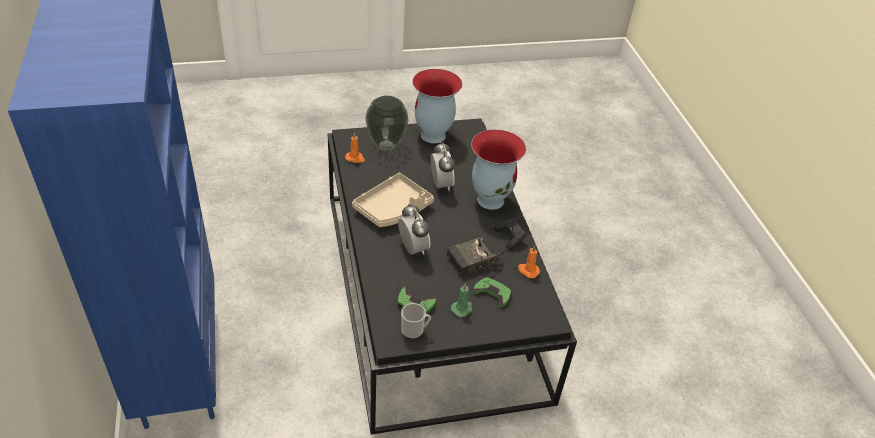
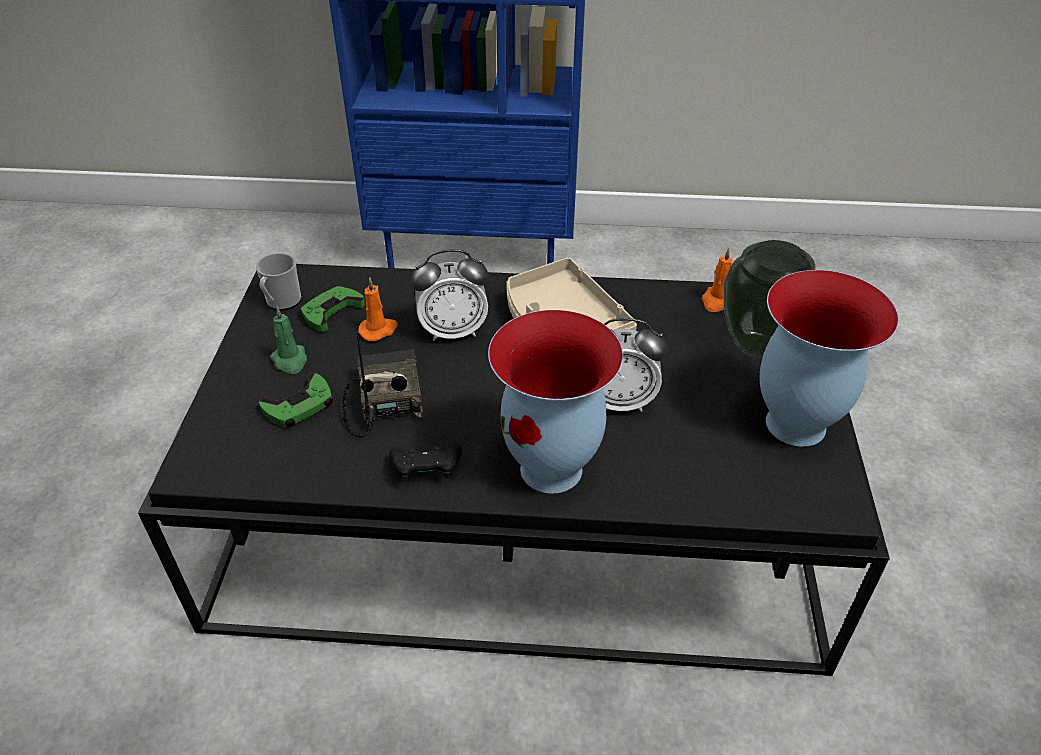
camera: 110 degrees right, 0 degrees up
(528, 270) = (325, 472): orange candle -> orange candle (379, 330)

